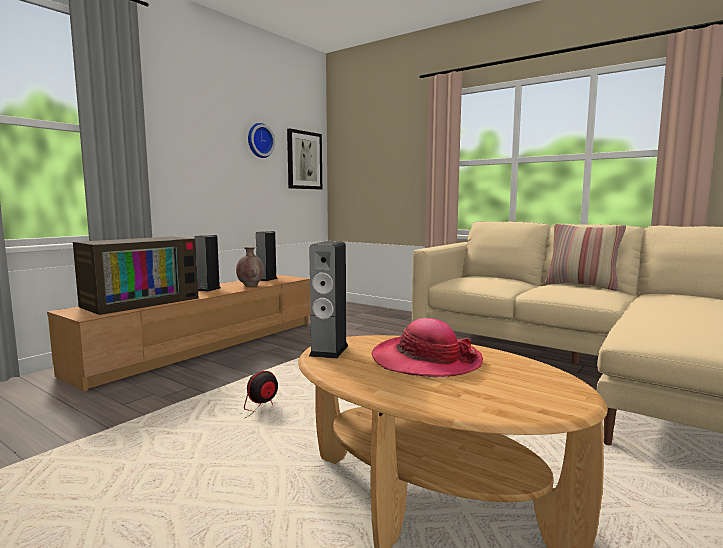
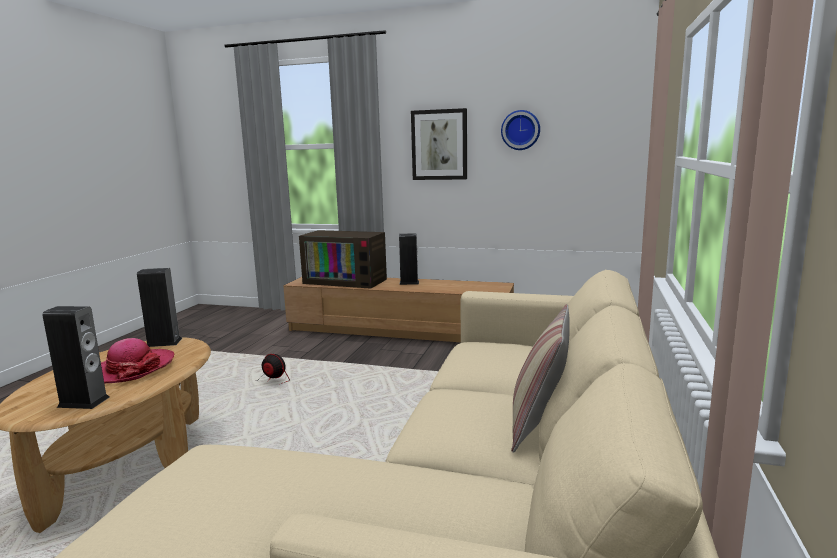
camera: 70 degrees right, 5 degrees up
(250, 286) = (437, 288): brown vase -> none
(266, 279) = (479, 286): speaker -> speaker (83, 402)
(304, 160) = (597, 145): picture -> picture (439, 145)

